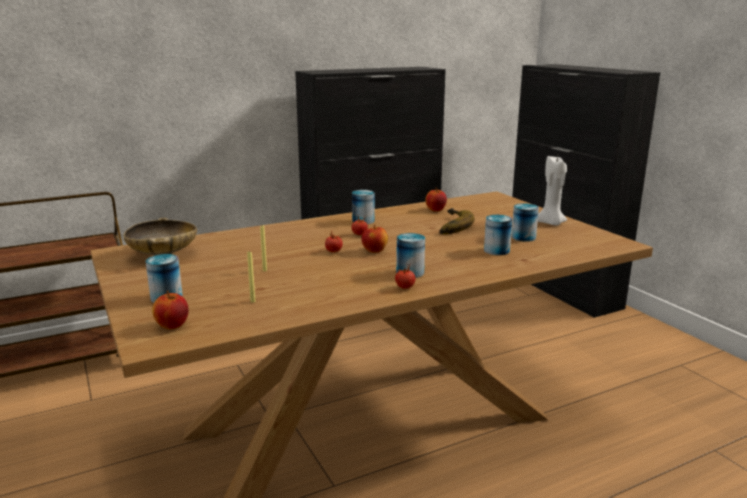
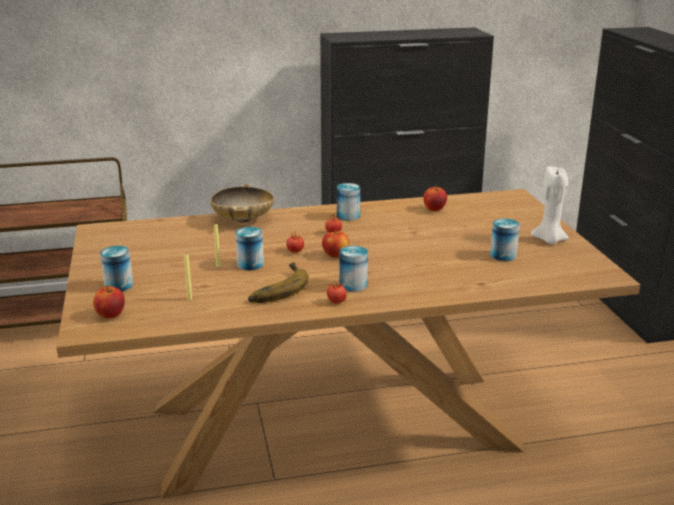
camera: 15 degrees right, 5 degrees up
(163, 255) = (137, 238): beige bowl -> beige bowl (243, 220)
(449, 225) = (434, 231): banana -> banana (275, 288)
(496, 250) = (460, 269): can -> can (250, 264)

